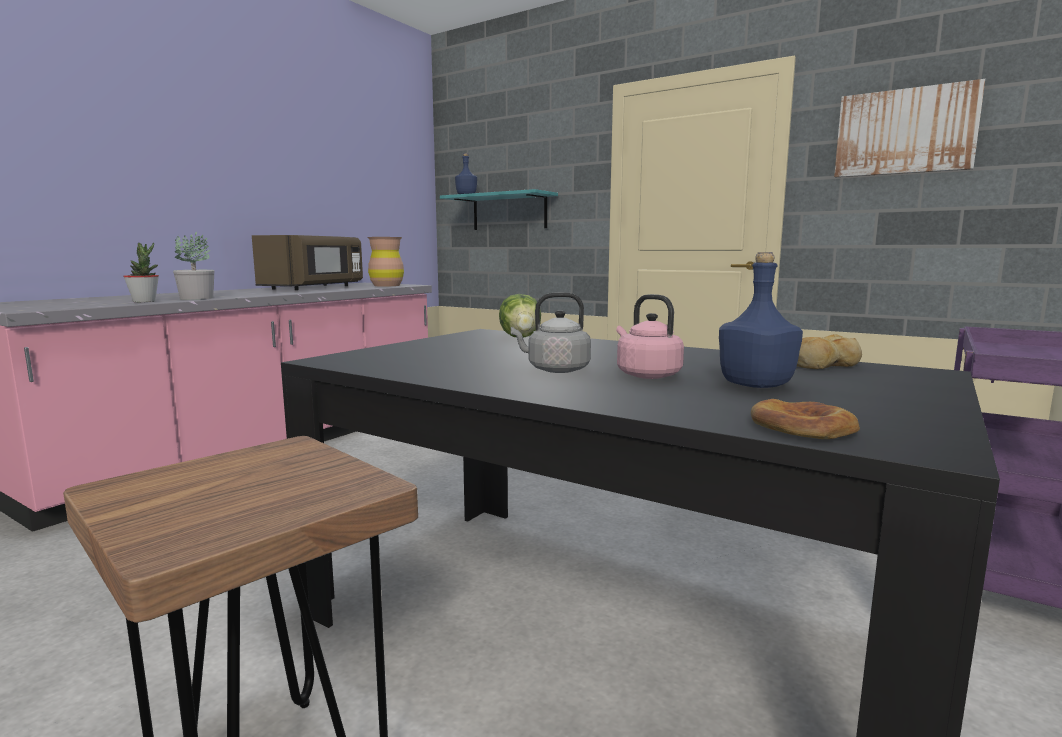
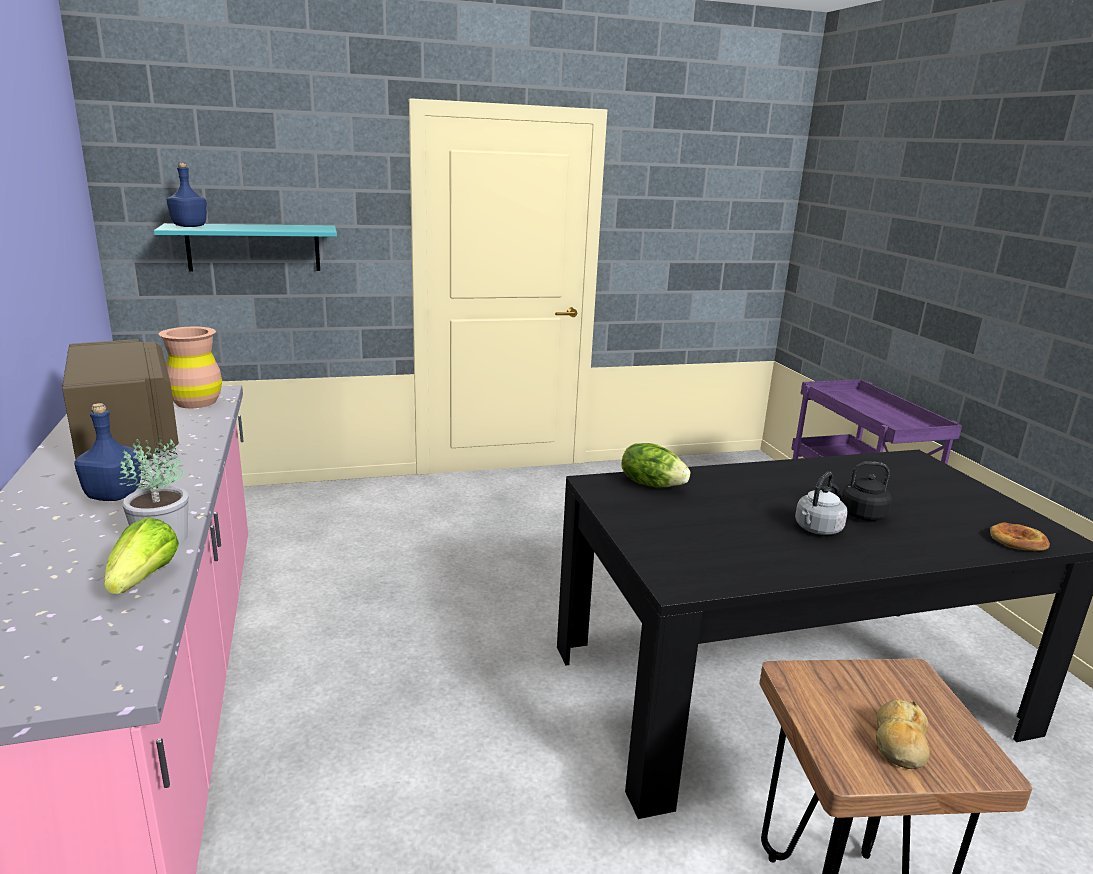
camera: 50 degrees left, 10 degrees up
(144, 301) = (144, 579): potted plant -> lettuce
(646, 375) = (859, 514): pink kettle -> black kettle
(756, 385) = (914, 504): blue bottle -> blue bottle (114, 495)
(822, 365) = (872, 465): bread -> bread (899, 744)
(905, 132) = (690, 196): picture -> none

